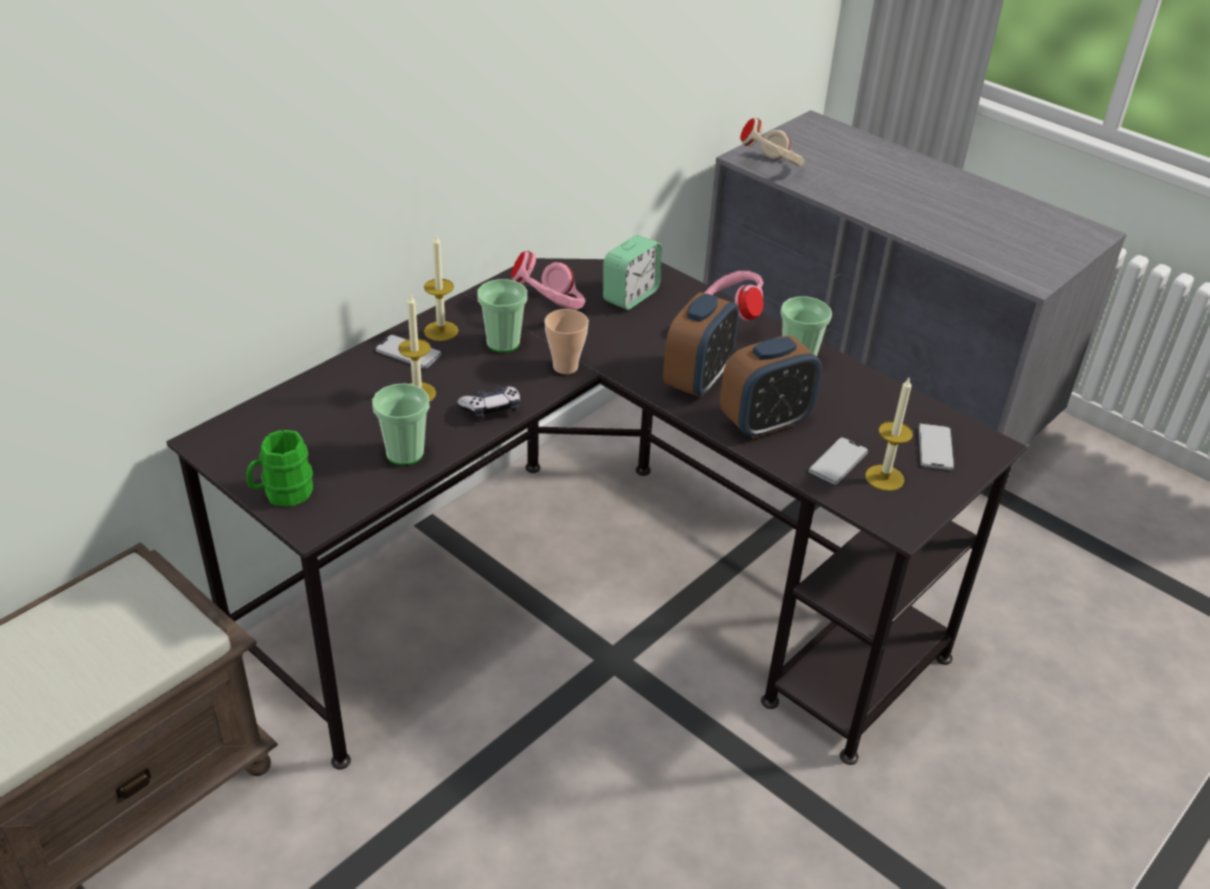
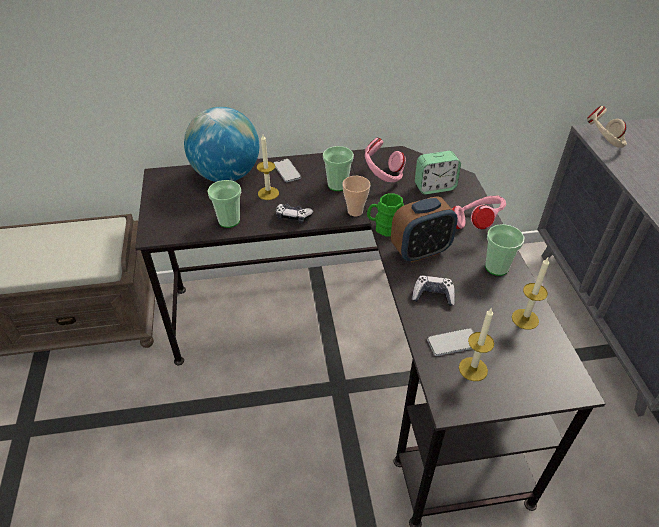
camera: 40 degrees right, 5 degrees up
(282, 493) = (158, 214): green mug -> green mug (384, 227)
(322, 395) = (226, 175): none -> globe
(441, 331) = (314, 166): candle -> candle (525, 319)
(765, 423) = (433, 295): alarm clock -> game controller
(935, 448) = (531, 368): phone -> none

